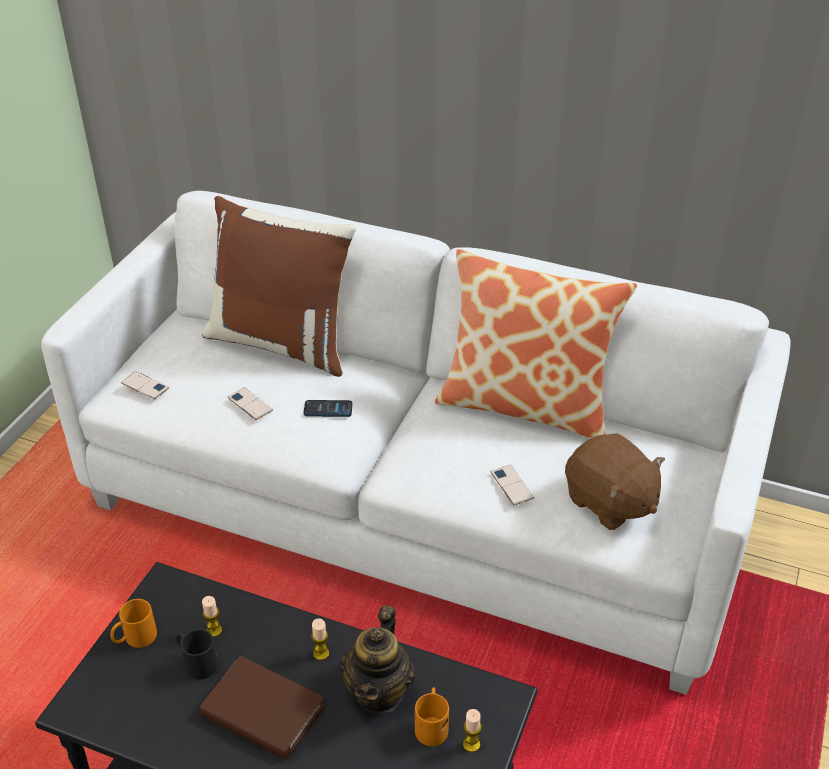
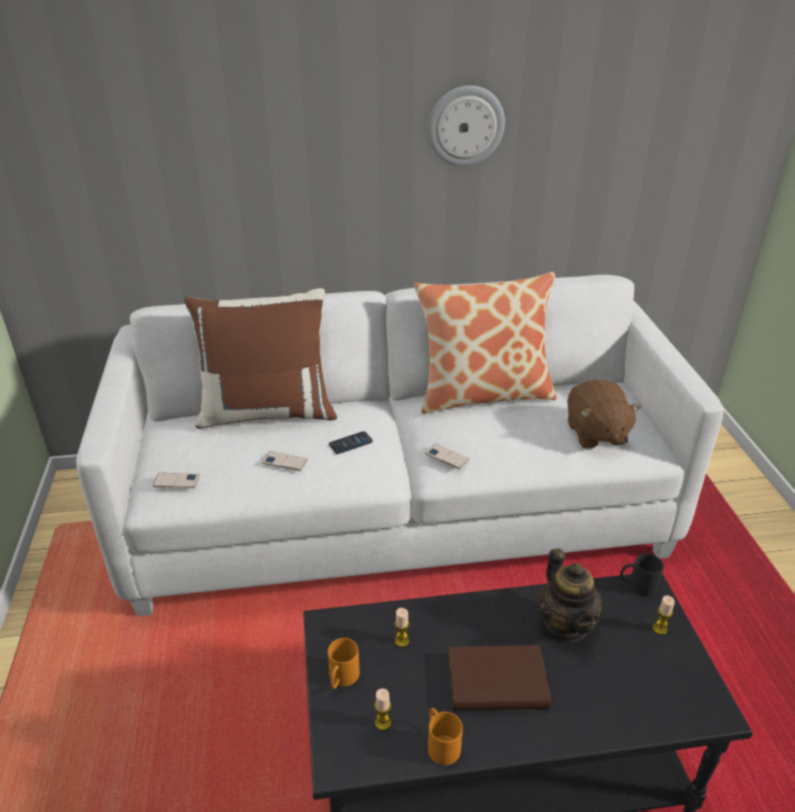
camera: 30 degrees left, 5 degrees down
(196, 662) = (410, 672): black mug -> black mug (637, 586)
(321, 653) = (499, 618): candle -> candle (383, 723)
(431, 724) = (621, 629): orange mug -> orange mug (440, 743)
(512, 485) = (526, 446): phone -> phone (447, 456)
(585, 68) = (465, 126): none -> wall clock
(609, 502) = (595, 433): brown plush toy -> brown plush toy turned 60 degrees clockwise

